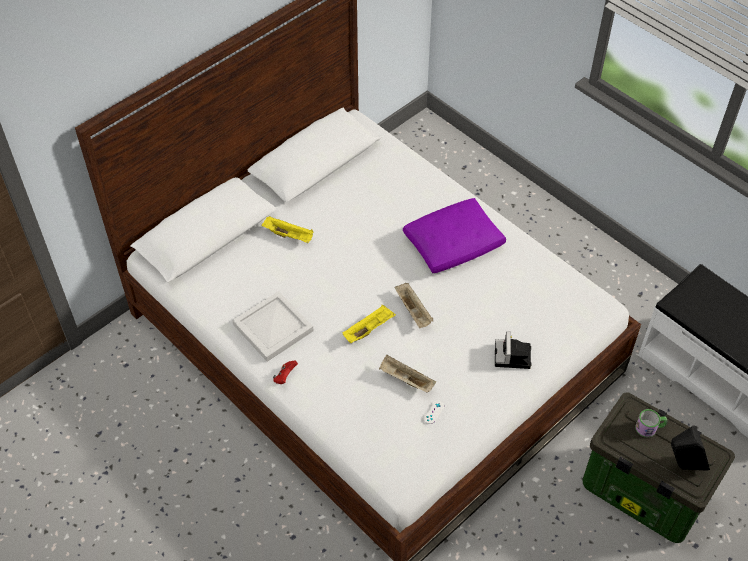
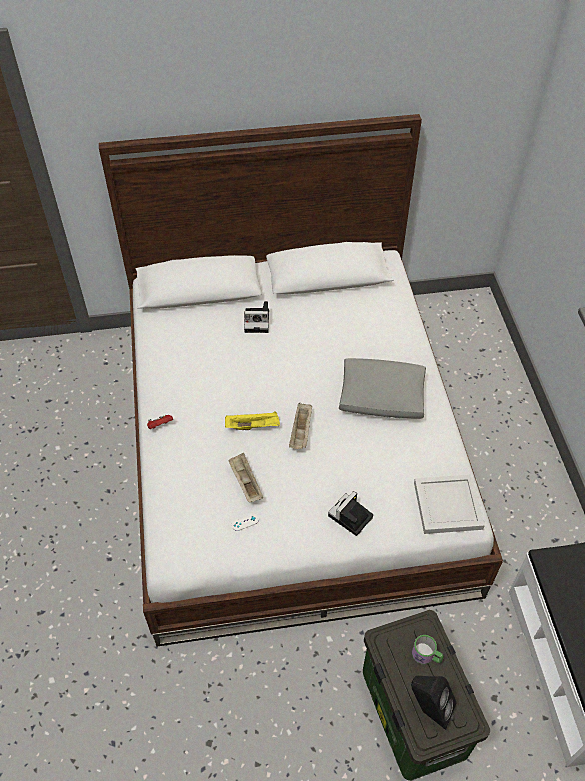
camera: 35 degrees right, 0 degrees up
(273, 329) = (183, 384): white tray -> white tray (447, 506)
(289, 235) = (258, 321): yellow tray -> camera
(454, 243) = (382, 396): purple pillow -> grey pillow

